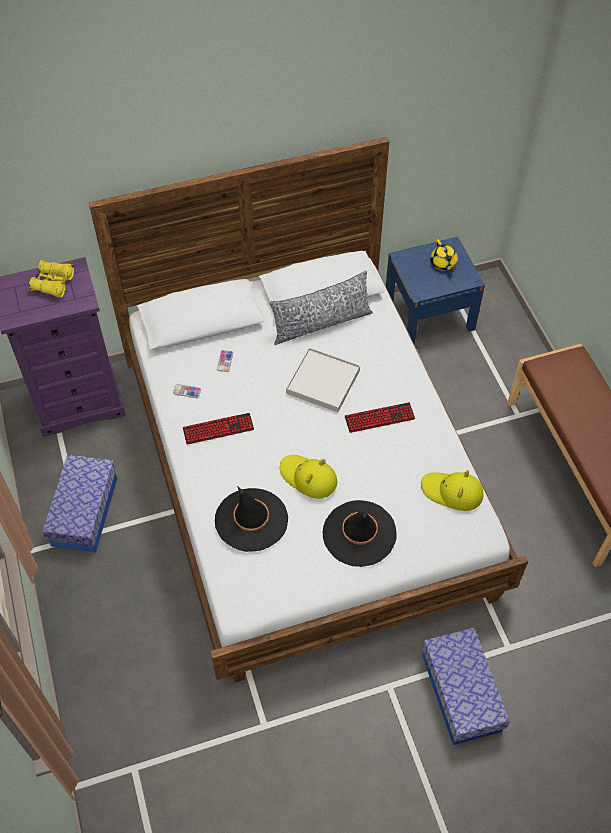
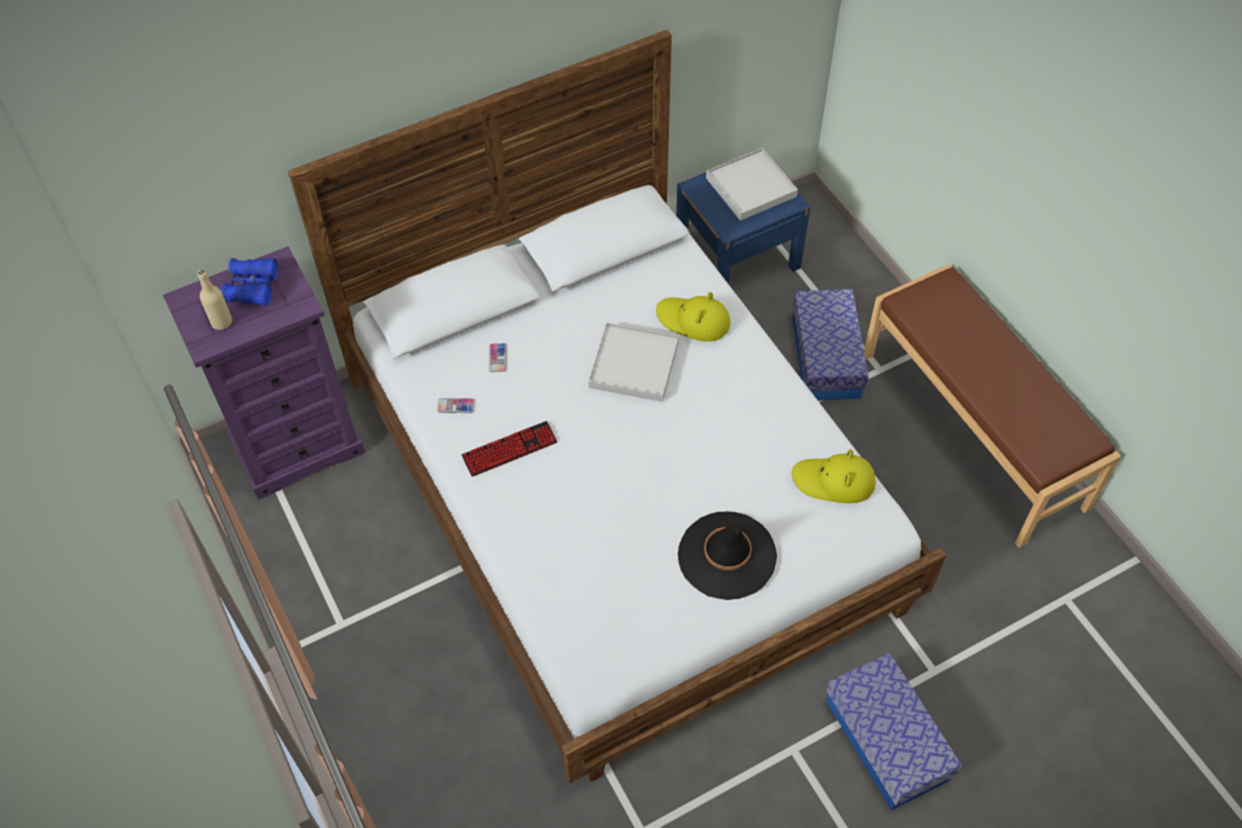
camera: 10 degrees left, 0 degrees up
(26, 304) = (221, 322): none -> beige bottle
(53, 283) = (253, 288): yellow binoculars -> blue binoculars
(84, 511) = (337, 590): storage box -> storage box (825, 357)
(251, 520) = (581, 562): black hat -> none
(308, 478) = (644, 494): yellow hat -> yellow hat (693, 321)
(321, 323) = (614, 289): pillow -> none
(379, 418) = (718, 401): keyboard -> none
(443, 263) = (751, 187): yellow teapot -> white tray

